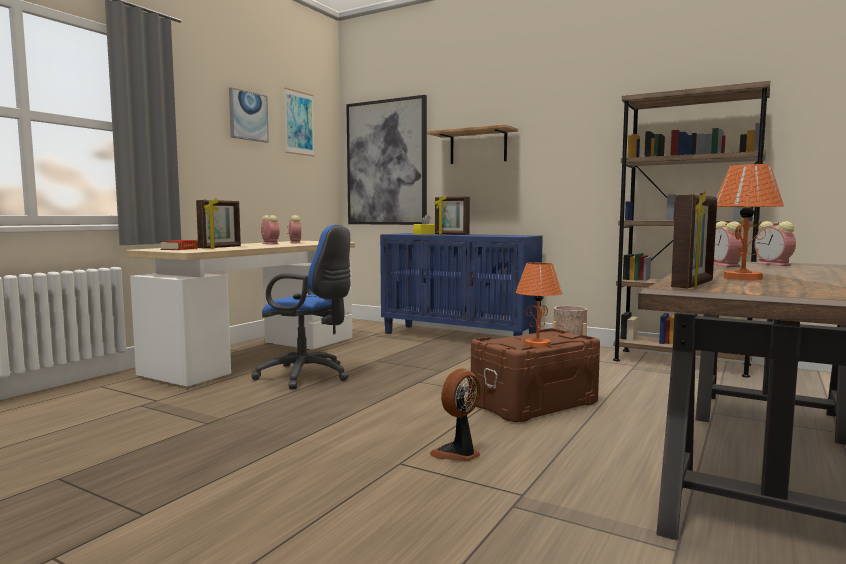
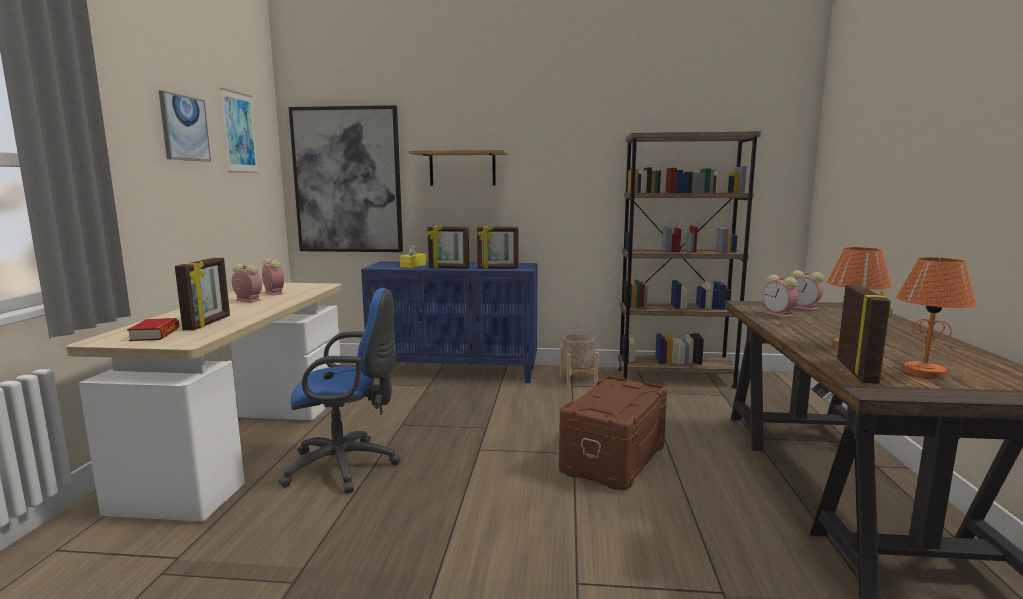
camera: 25 degrees left, 5 degrees up
(458, 453) = (616, 550): fan -> none
(494, 235) = (498, 268): none -> picture frame
(537, 344) = (624, 404): orange table lamp -> orange table lamp (923, 372)

